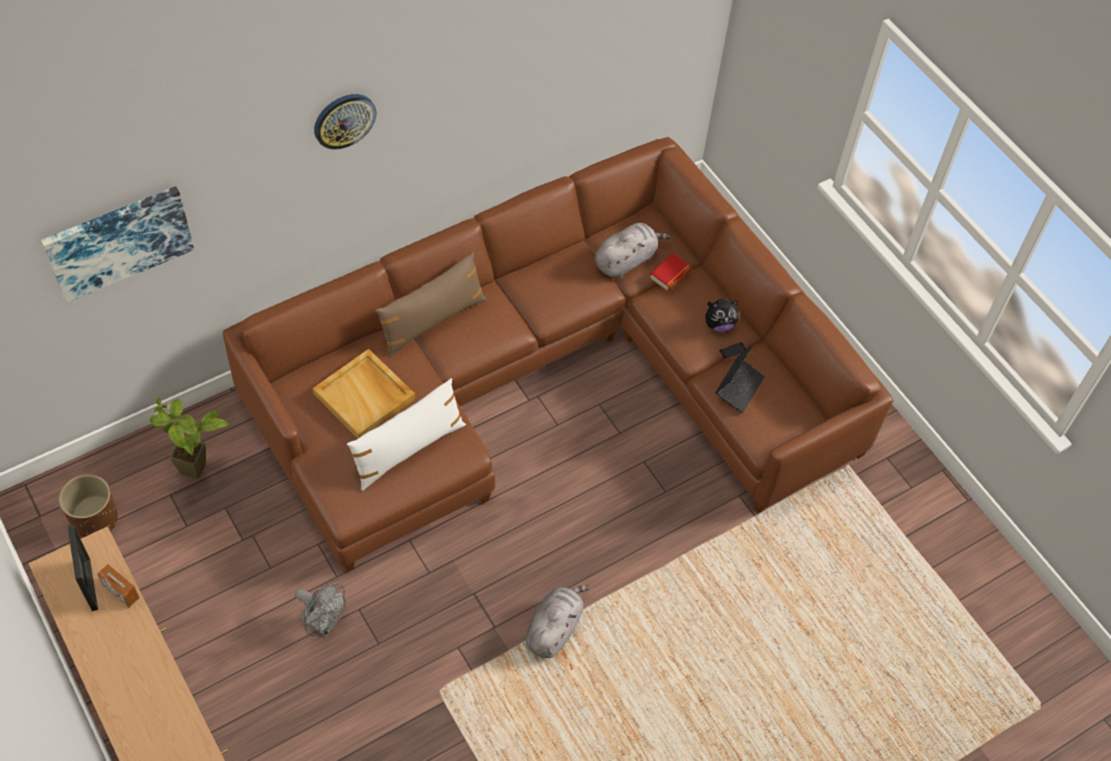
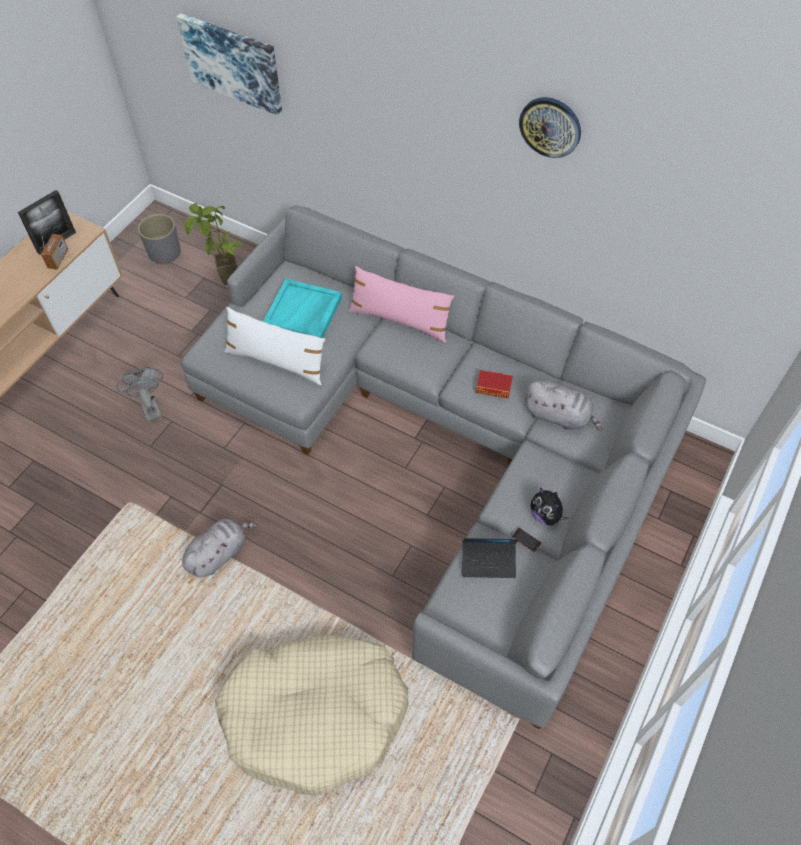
camera: 65 degrees right, 0 degrees up
(96, 519) = (165, 253): brown planter -> grey planter
(323, 623) = (149, 407): grey fan -> grey fan turned 150 degrees clockwise
(344, 120) = (409, 96): wall clock -> wall clock (550, 126)
(365, 396) = (303, 313): beige tray -> turquoise tray
(432, 321) = (400, 320): brown pillow -> pink pillow
(549, 377) = (446, 441): brown sofa -> grey sofa
(554, 628) = (219, 553): grey plush toy -> grey plush toy turned 45 degrees counterclockwise
(670, 275) = (569, 454): book -> book (493, 387)
(766, 616) = (315, 715): none -> beige dog bed

